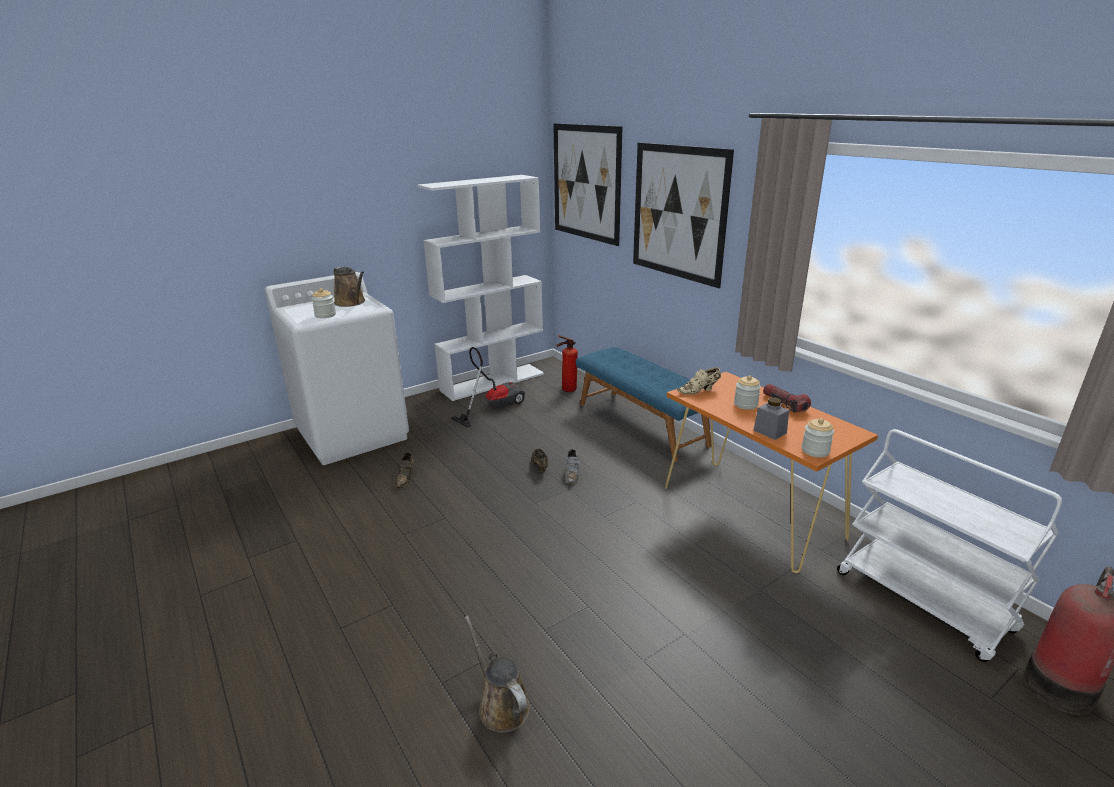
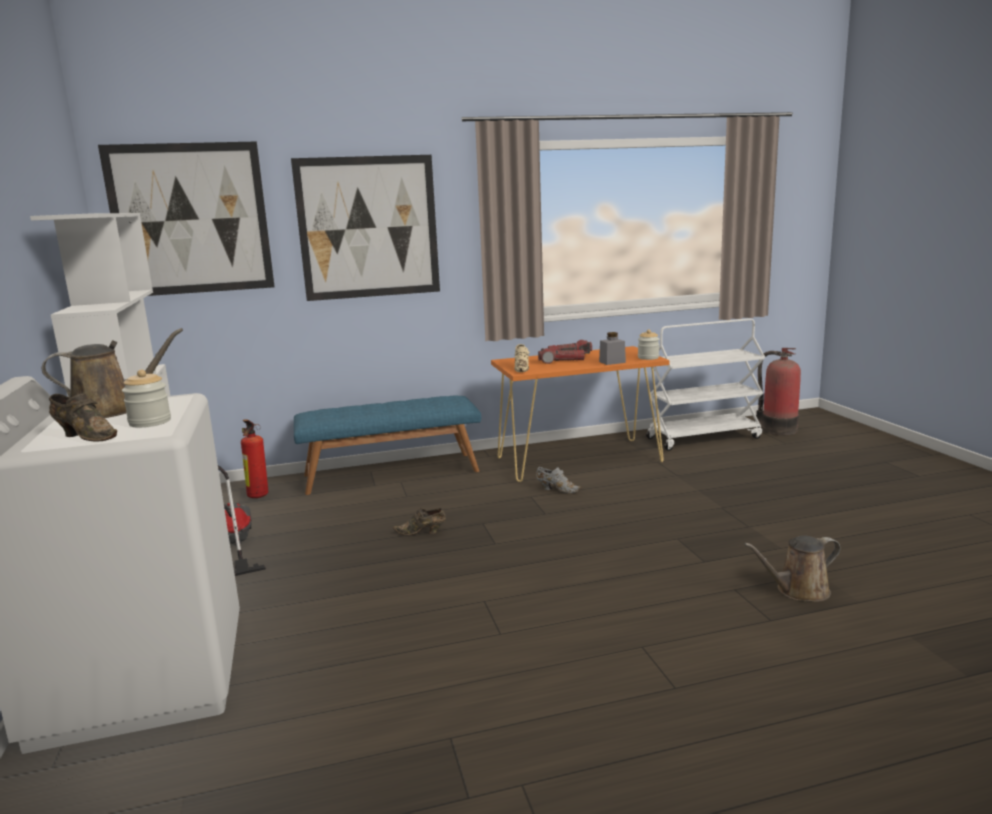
camera: 70 degrees left, 10 degrees down
(406, 478) = (357, 626): brown shoe -> brown shoe (86, 436)
(572, 474) = (456, 518): grey shoe -> grey shoe (556, 489)
(745, 404) = (561, 362): jar -> flashlight

